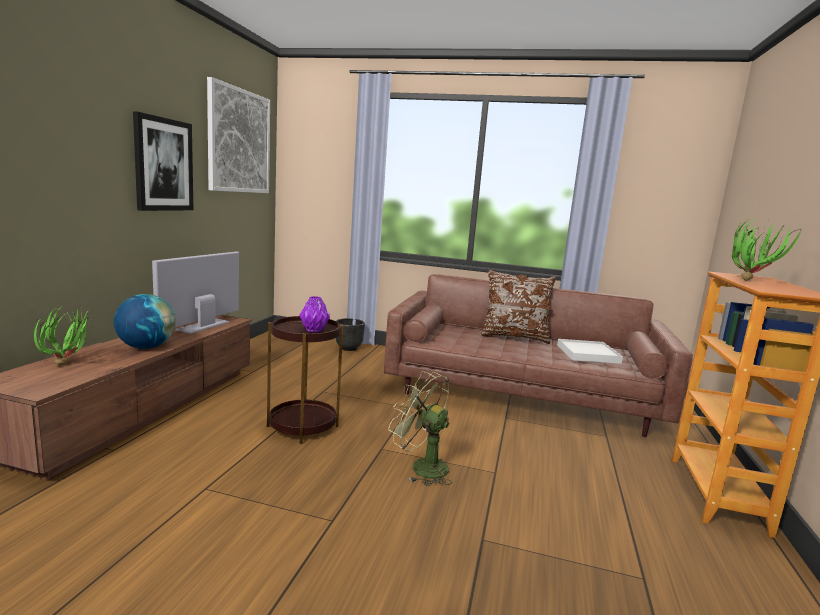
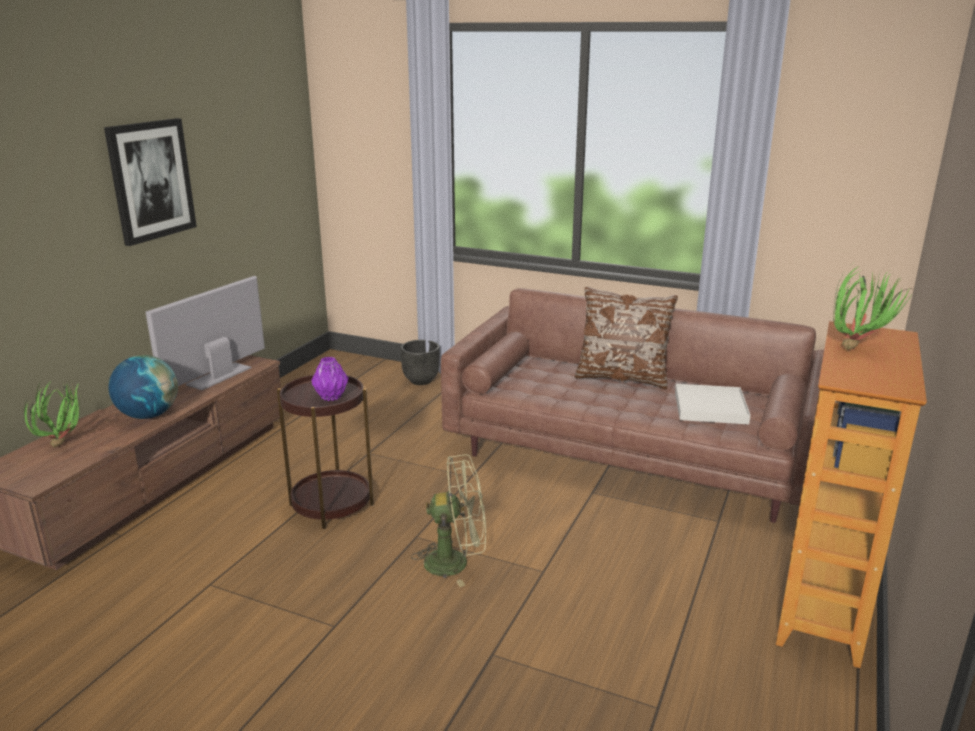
camera: 10 degrees right, 10 degrees up
(239, 141) = (252, 116): picture -> none
(421, 467) = (456, 562): green fan -> green fan turned 135 degrees clockwise

